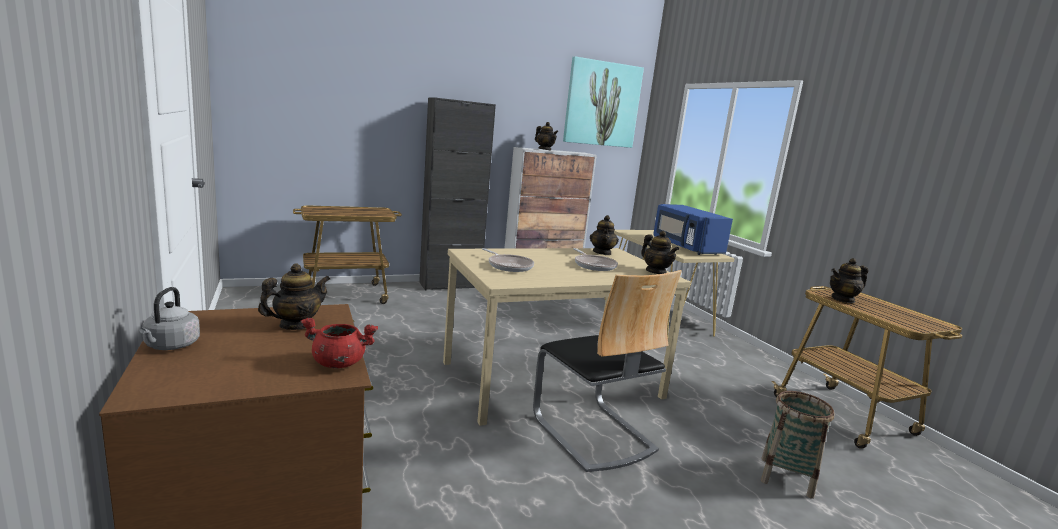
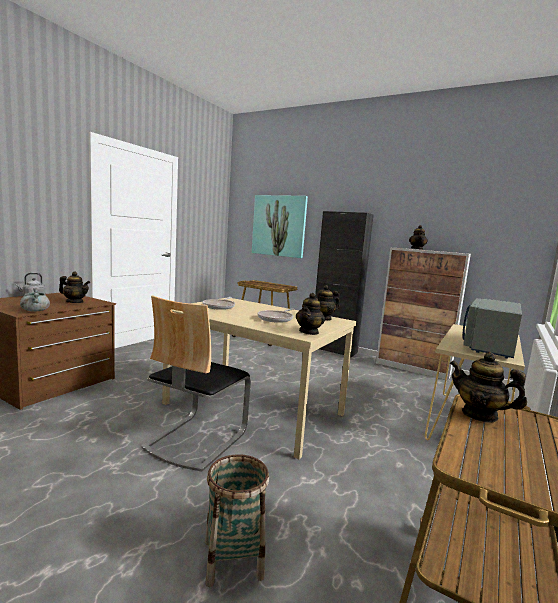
camera: 55 degrees right, 5 degrees down
(338, 363) = (35, 310): red cooking pot -> grey cooking pot
(602, 104) = (494, 206): picture -> picture (279, 226)
(685, 247) = (489, 346): blue microwave -> grey microwave

